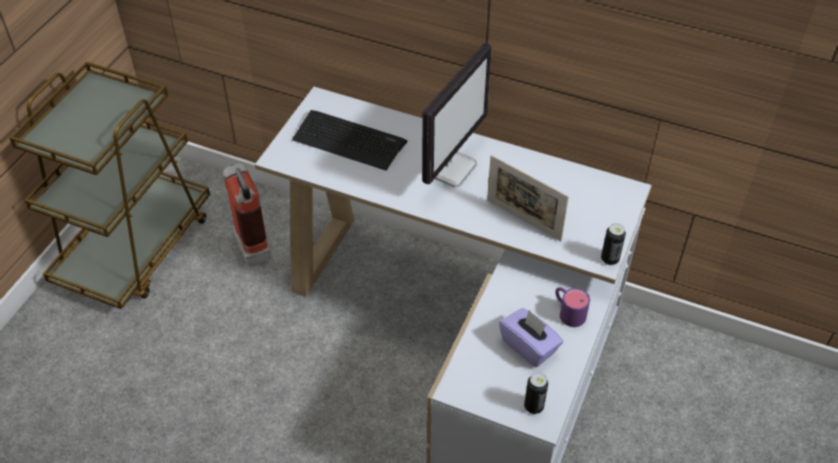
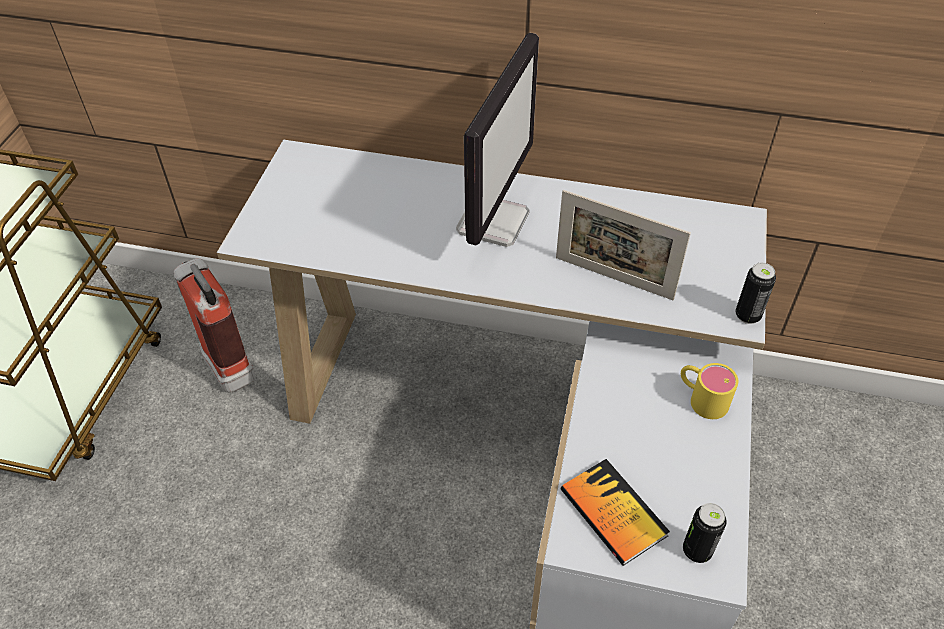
camera: 10 degrees left, 0 degrees up
(349, 140) = (346, 203): keyboard -> none
(485, 375) = (613, 512): none -> book
(529, 346) = (663, 458): purple tissue box -> none
(568, 312) = (701, 398): purple mug -> yellow mug

